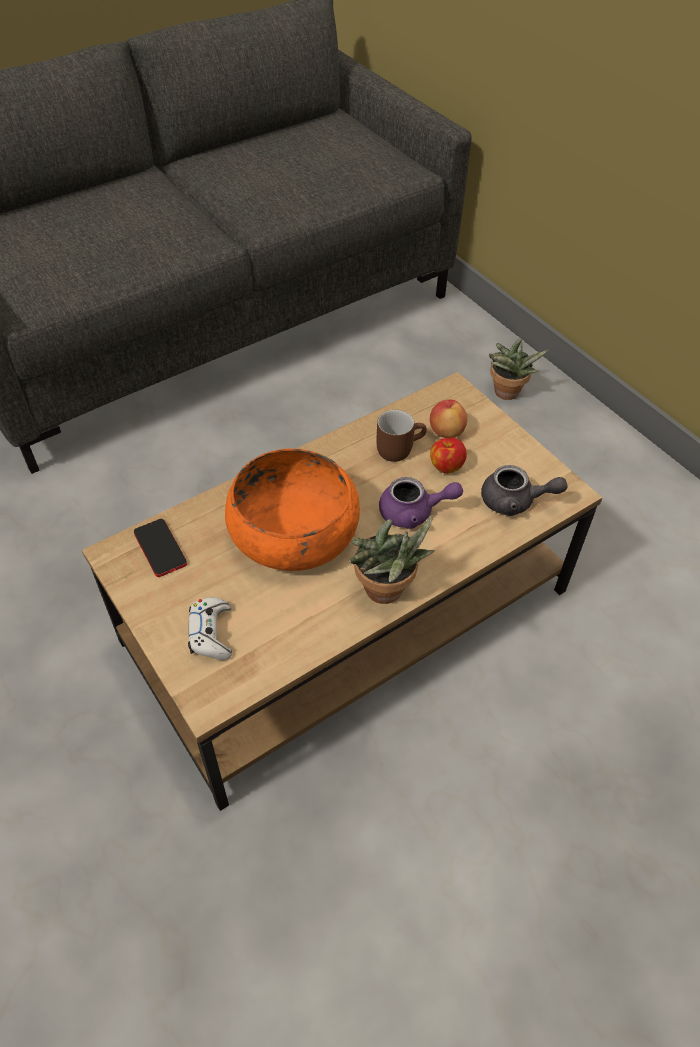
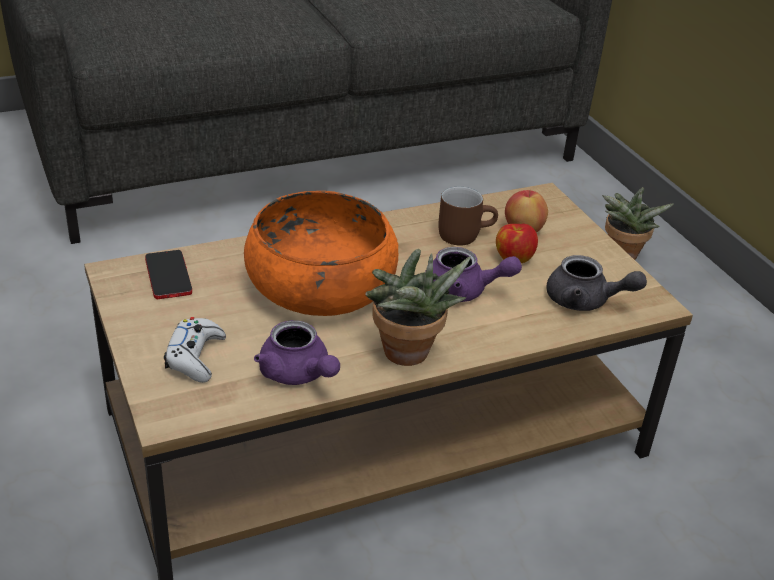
camera: 10 degrees right, 15 degrees down
(302, 633) = (298, 374): none -> purple teapot

